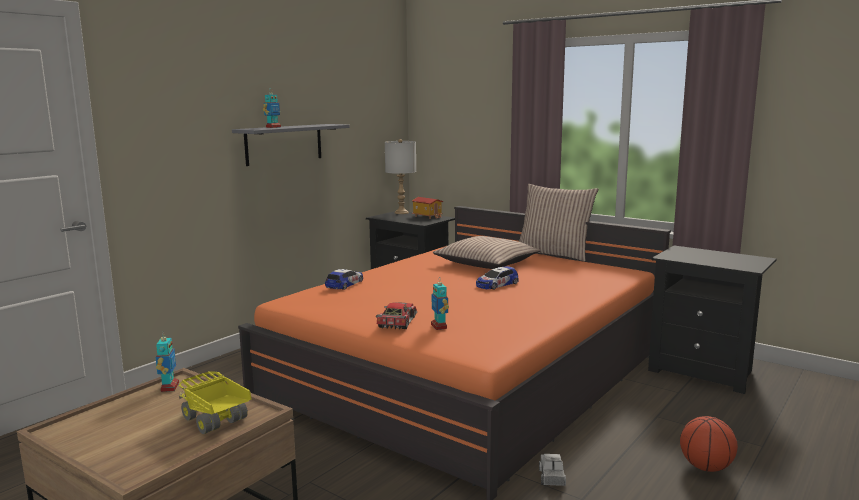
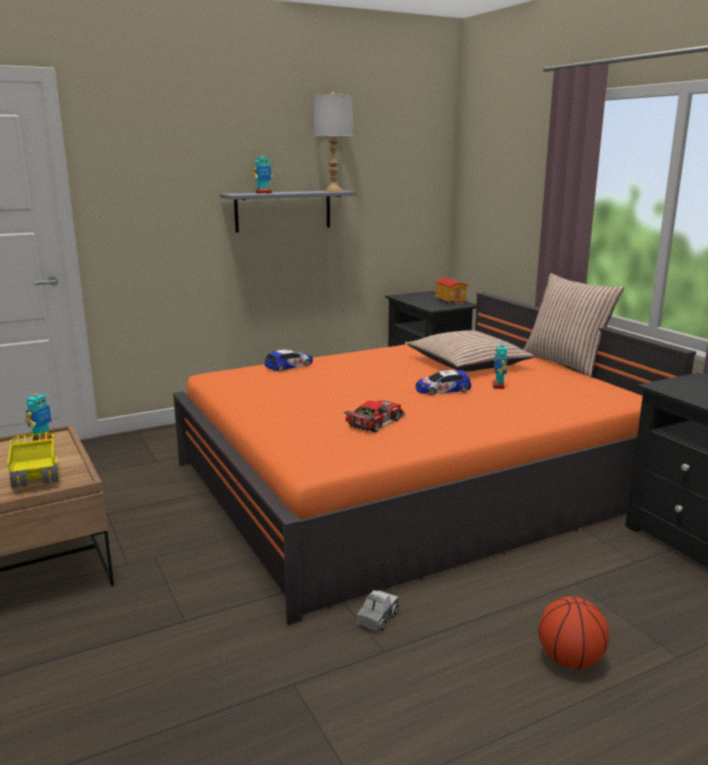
camera: 25 degrees right, 5 degrees up
(395, 322) = (280, 414): toy car -> toy car (373, 422)
(401, 212) = (430, 294): grey table lamp -> grey table lamp (333, 191)
(439, 326) = (314, 426): toy robot -> toy robot (498, 386)

